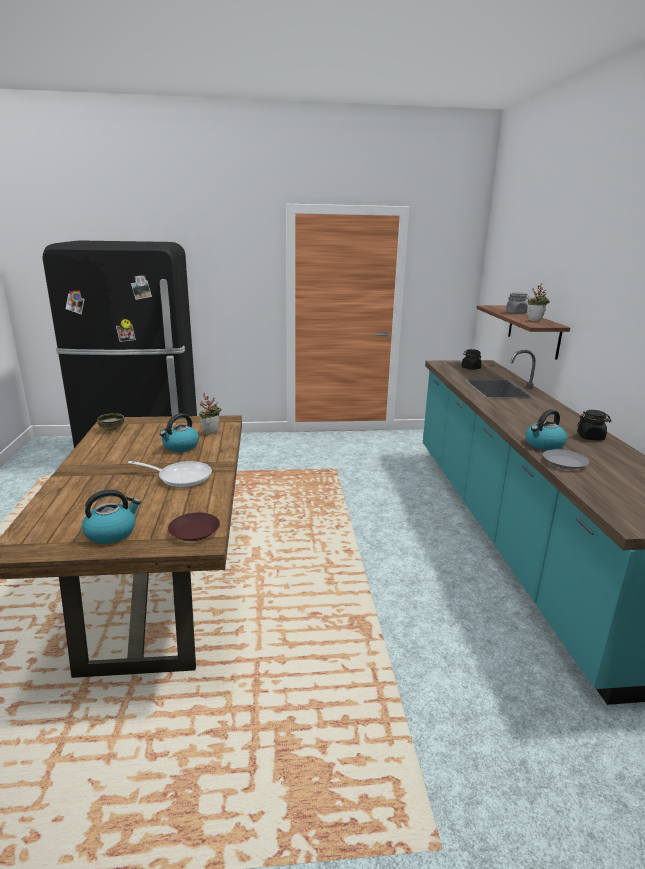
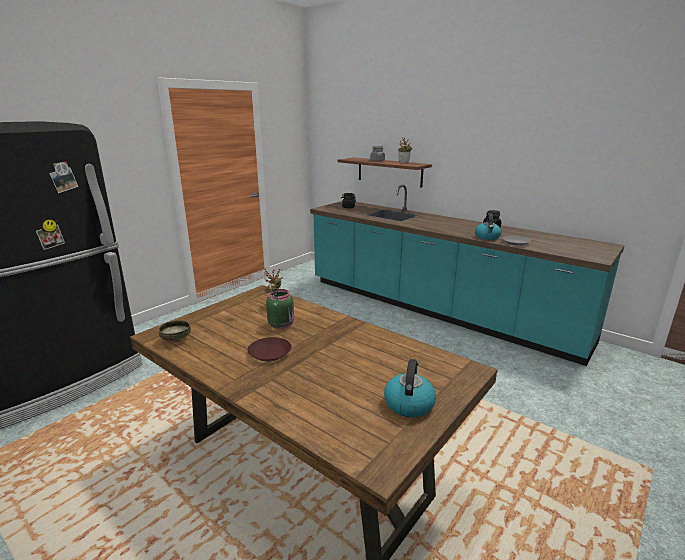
camera: 45 degrees left, 0 degrees up
(180, 446) = (281, 324): kettle -> green jar
(180, 477) = (343, 343): frying pan -> none
(194, 531) = (449, 368): brown plate -> brown plate (270, 353)

